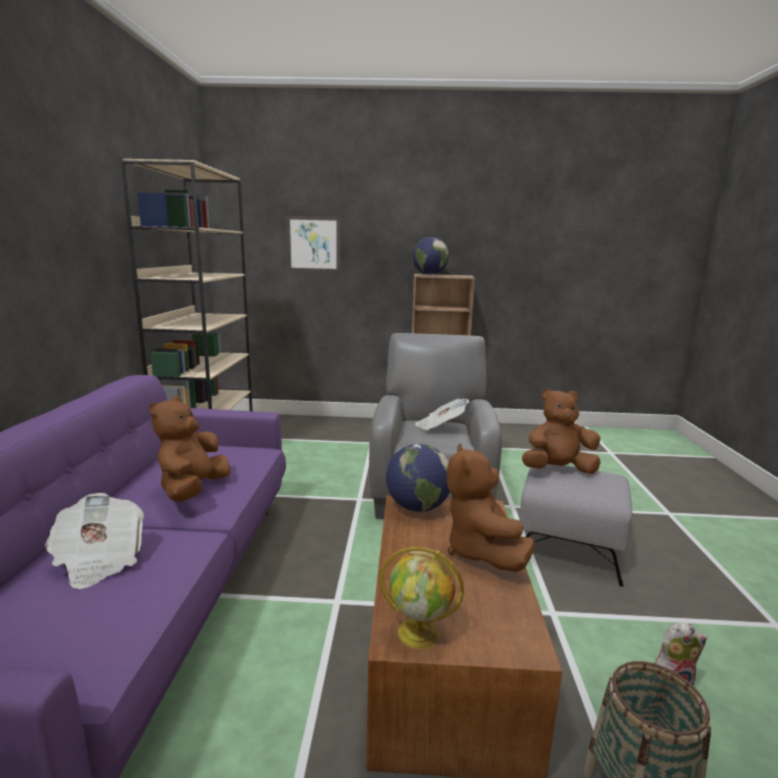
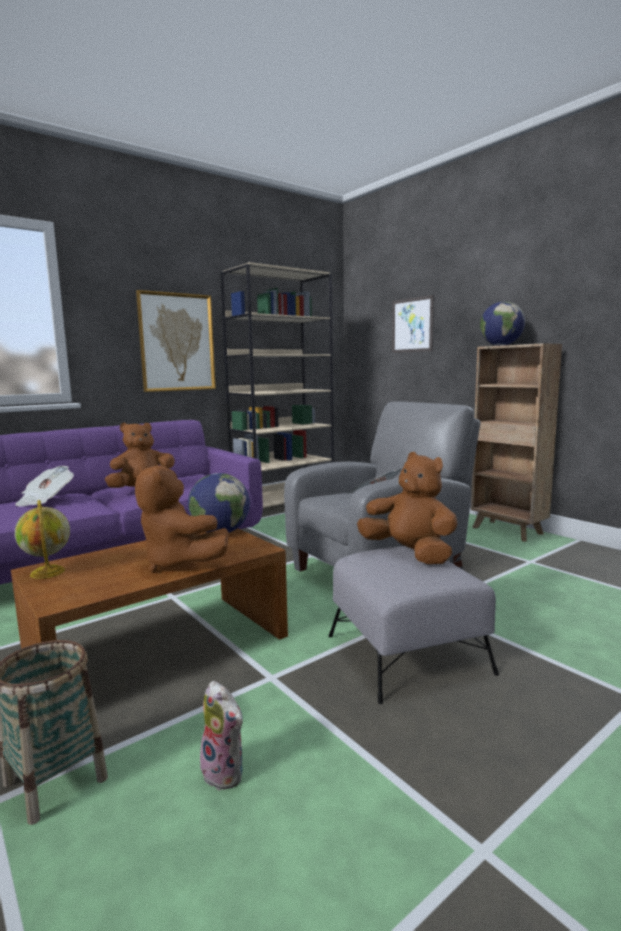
camera: 50 degrees right, 5 degrees down
(82, 262) = (177, 342): none -> picture
(481, 552) = (178, 563): brown plush toy -> brown plush toy turned 90 degrees counterclockwise

